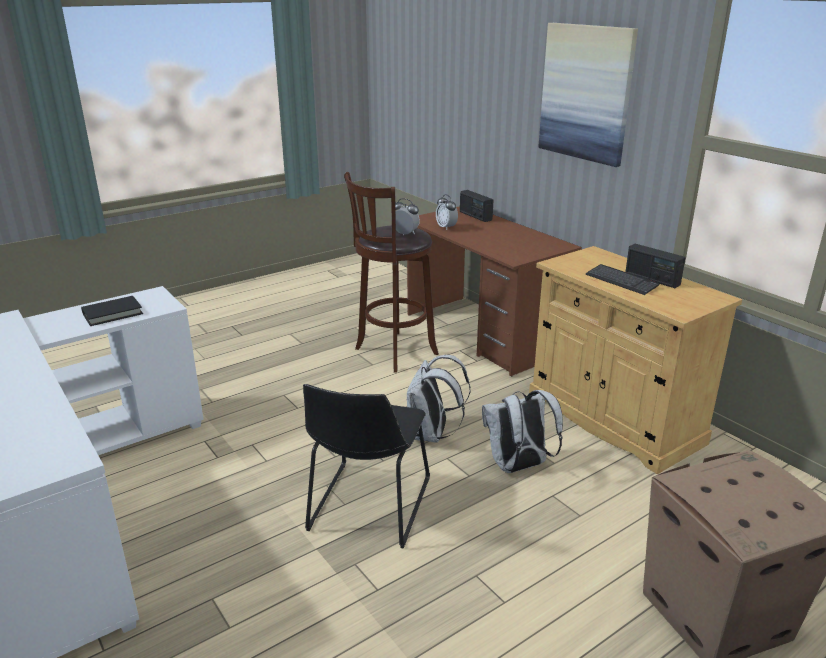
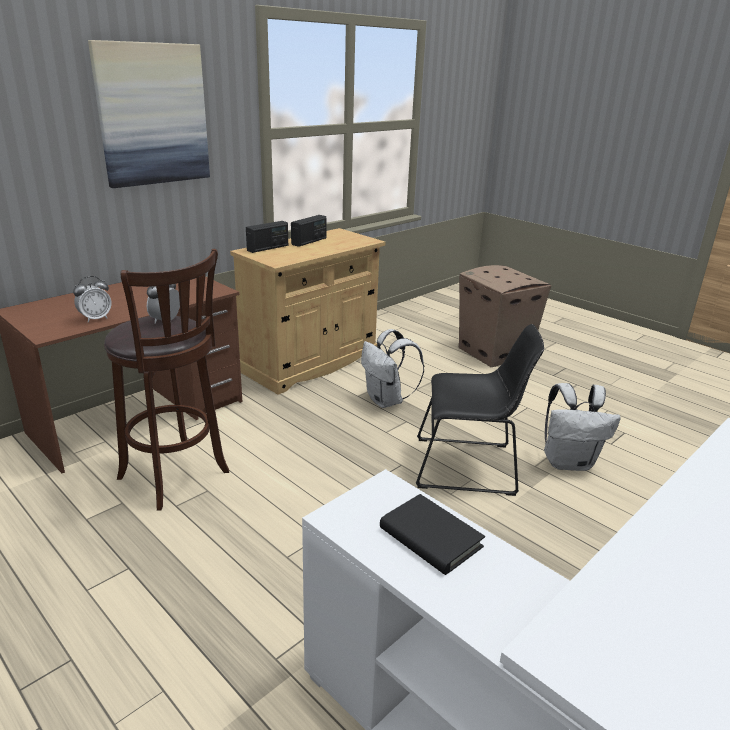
camera: 100 degrees left, 0 degrees up
(432, 435) = (352, 441): white backpack -> white backpack (569, 462)
(475, 216) = (55, 305): radio -> radio (268, 248)
(621, 281) = (315, 248): keyboard -> none

